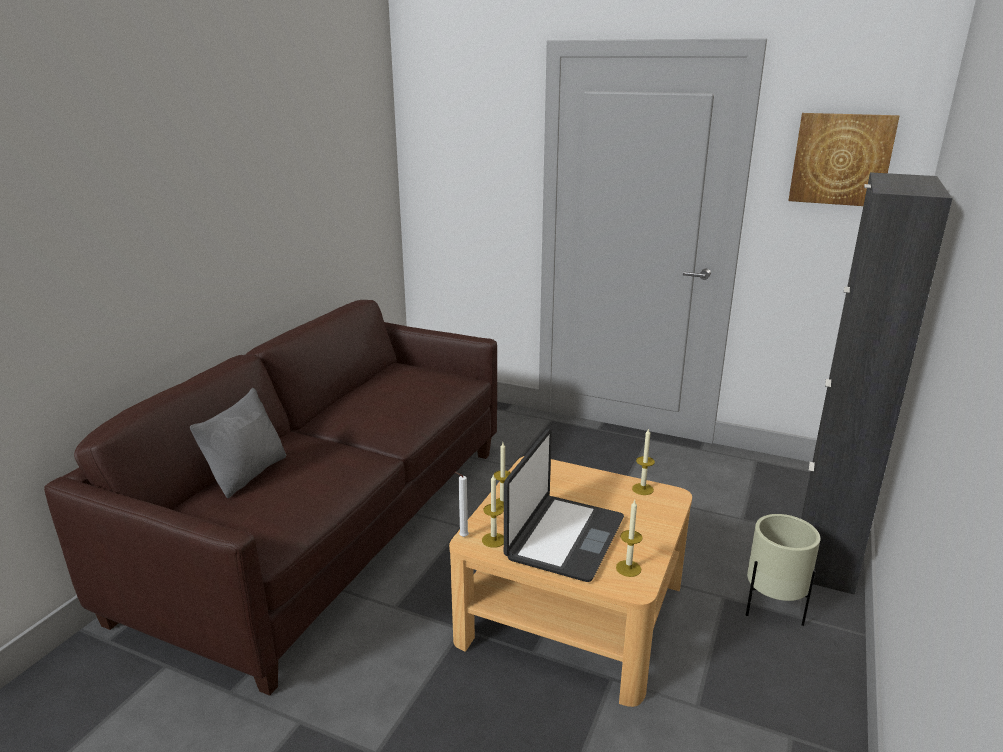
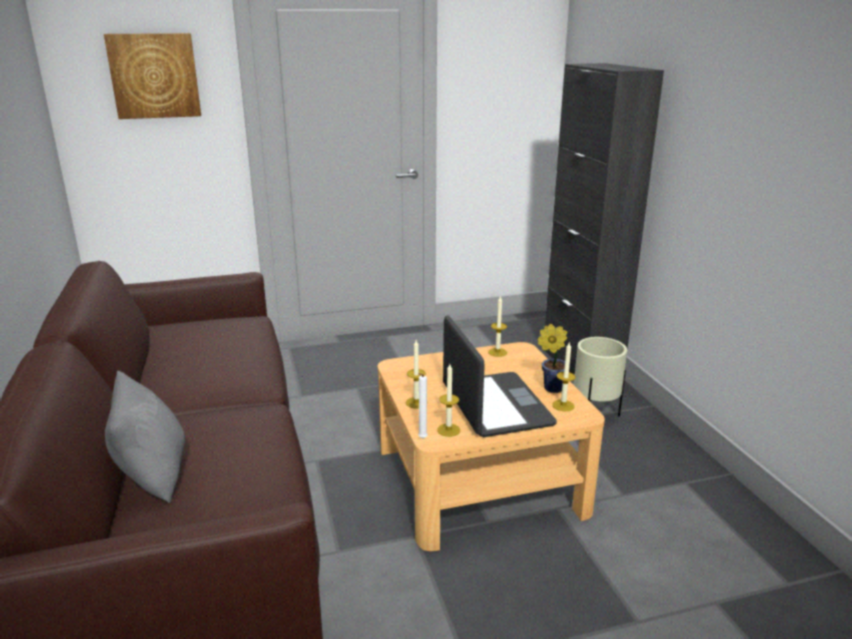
camera: 40 degrees left, 0 degrees up
(642, 546) = (550, 388): none -> potted plant
(841, 159) = (503, 62): picture -> picture (154, 76)

